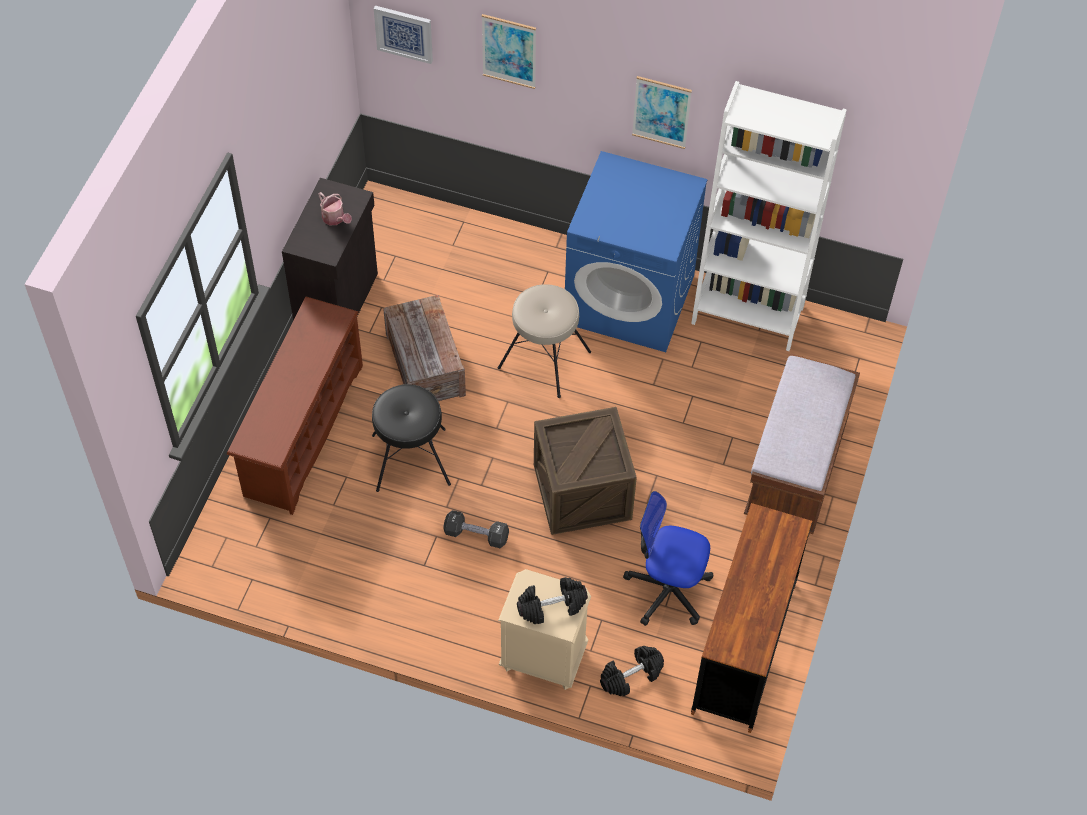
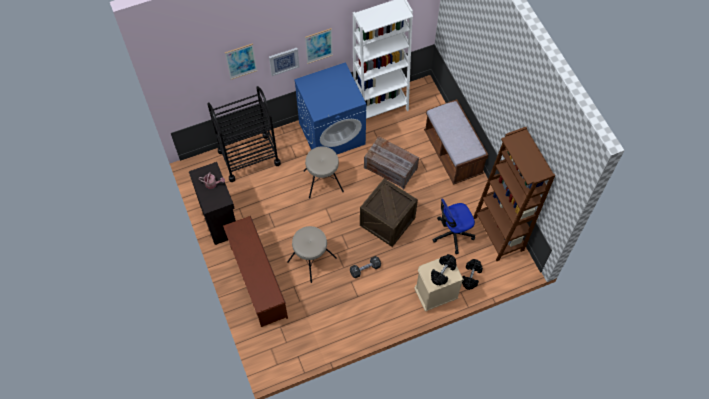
camera: 40 degrees left, 5 degrees up
(404, 33) = (186, 83): picture -> picture (284, 61)
(410, 458) = (311, 259): black stool -> beige stool
(425, 365) = (280, 218): crate -> crate (391, 168)
(468, 245) = (249, 157): none -> black cart
(744, 647) = (498, 234): brown desk -> brown bookcase

